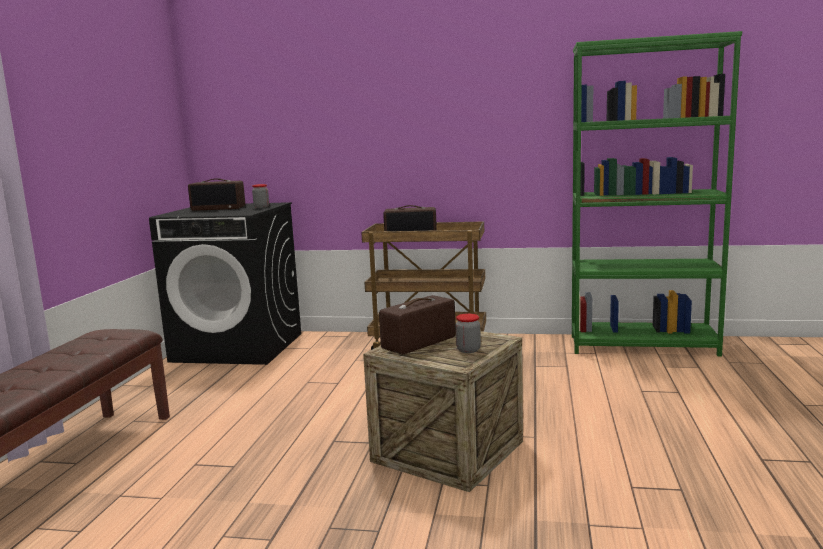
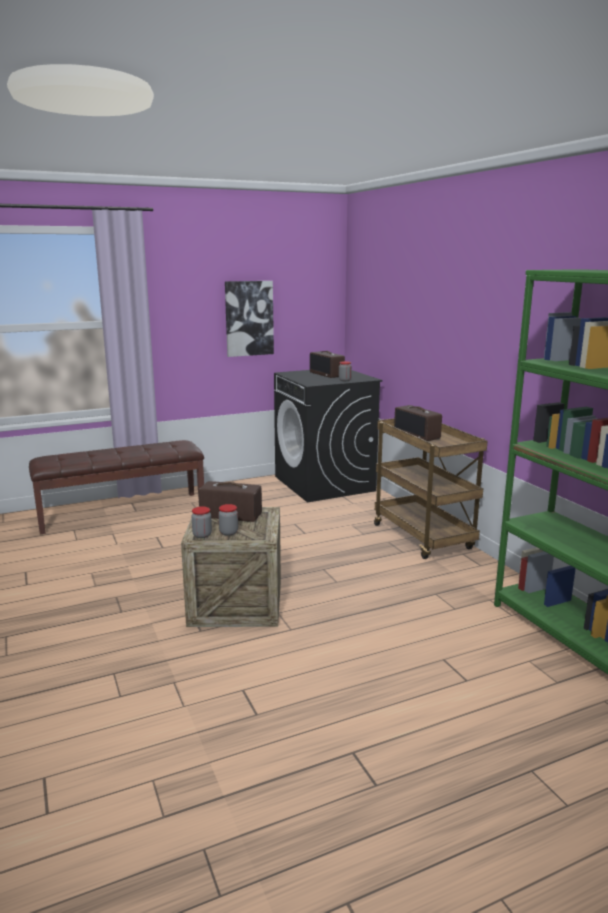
camera: 55 degrees right, 5 degrees up
(108, 143) = (249, 318): none -> picture
(458, 361) = (202, 535): none -> jar

